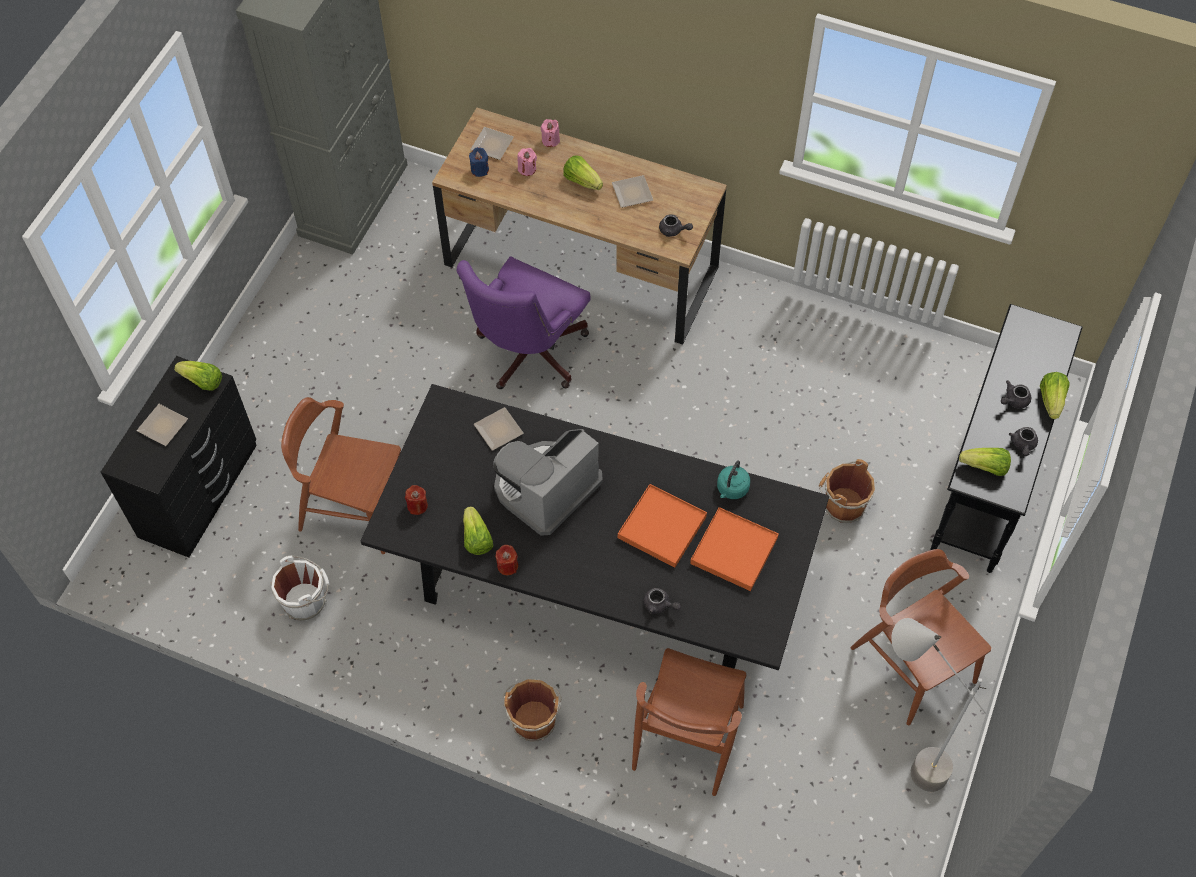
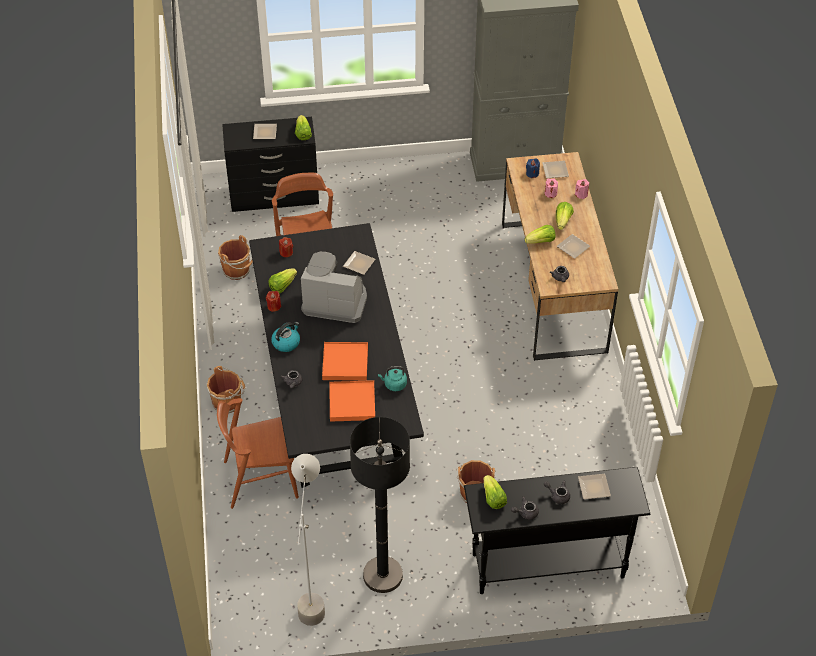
camera: 60 degrees right, 10 degrees down
(306, 600) = (237, 271): white bucket -> brown bucket
(527, 355) = (467, 290): purple office chair -> none
(583, 580) = (286, 342): none -> kettle
(912, 664) = (383, 575): brown chair -> black floor lamp
(1019, 358) = (594, 486): none -> plate
(1051, 400) = (573, 516): lettuce -> lettuce (541, 241)

